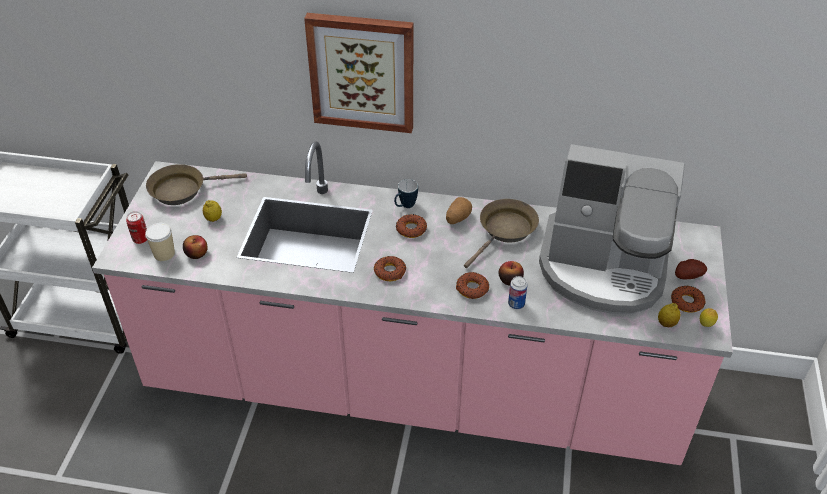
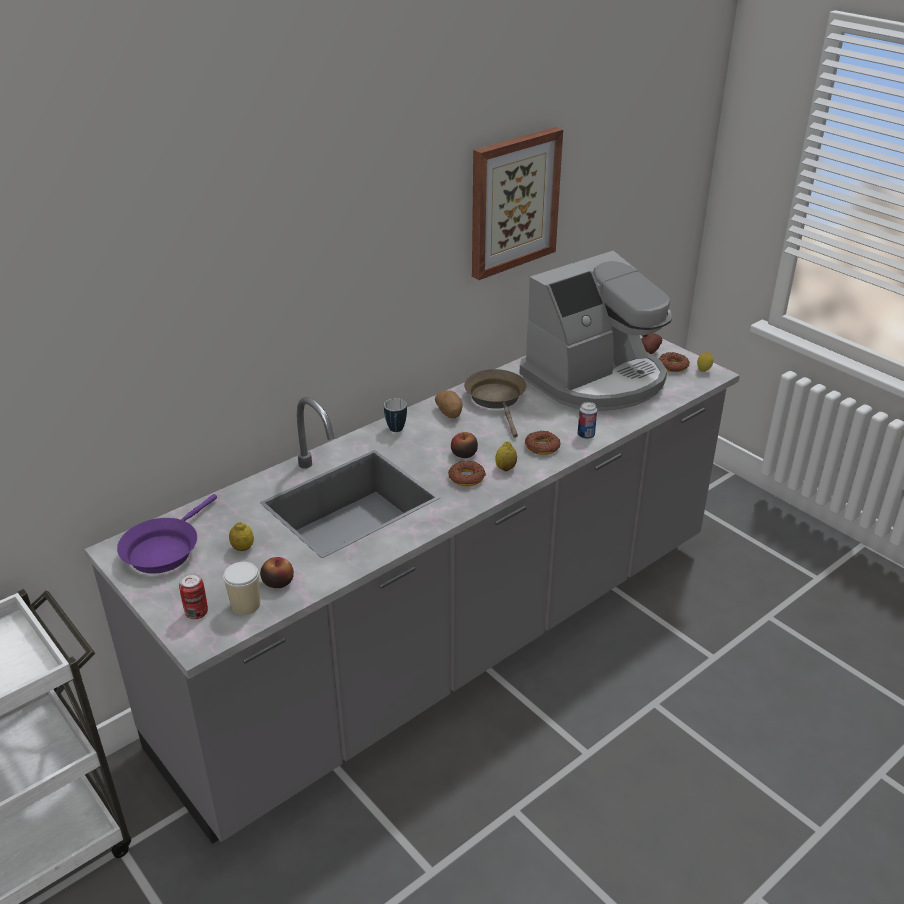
camera: 50 degrees left, 10 degrees down
(182, 190) = (164, 549): brown frying pan -> purple frying pan
(362, 72) = (319, 296): picture -> picture (513, 202)
(411, 229) = (429, 442): donut -> none
(413, 387) = (452, 641): pink counter -> grey counter
(510, 280) = (555, 425): apple -> apple (464, 454)
(666, 323) = (684, 384): lemon -> lemon (505, 468)

